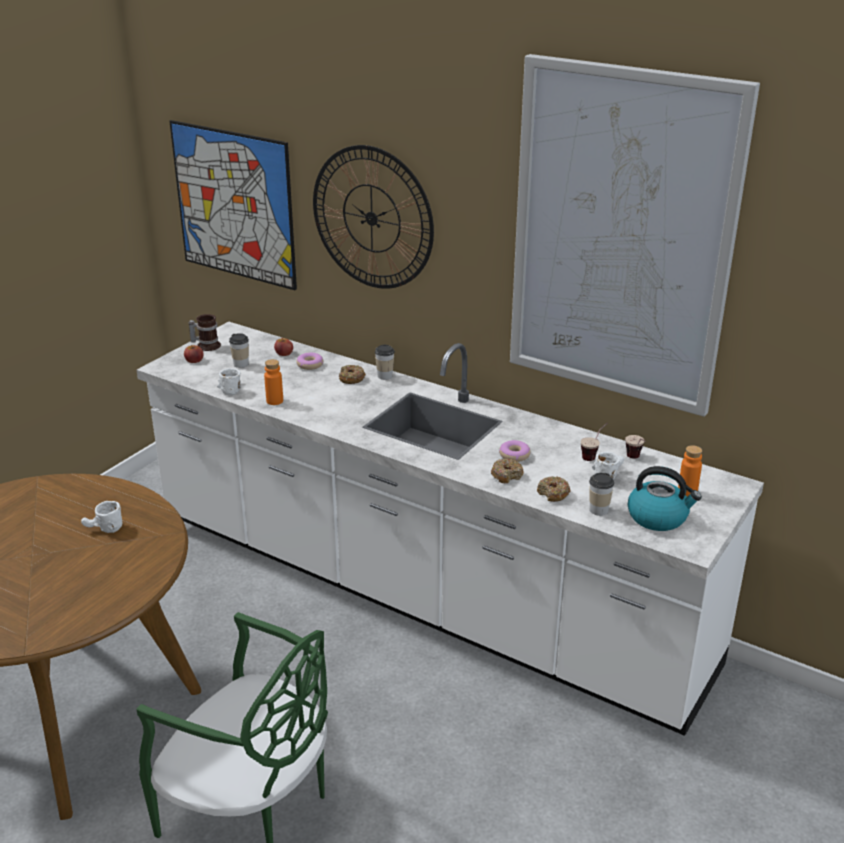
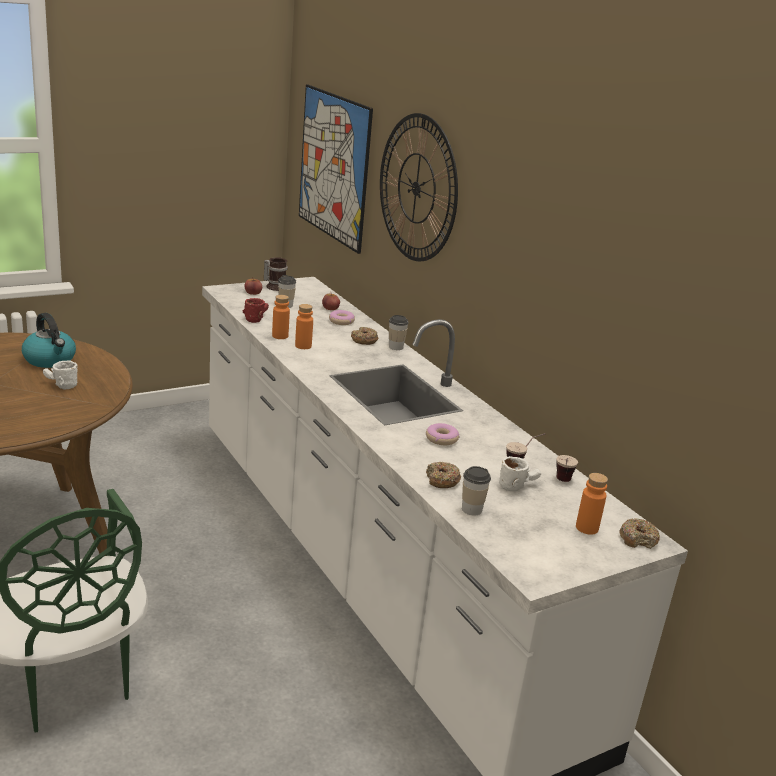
camera: 25 degrees right, 5 degrees down
(231, 388) = (256, 318): white mug -> red mug
(306, 404) = (303, 346): none -> orange bottle
(506, 475) = (414, 451): donut -> donut (638, 539)
(621, 238) = (599, 230): picture -> none
(658, 517) = (528, 537): kettle -> kettle (50, 360)

